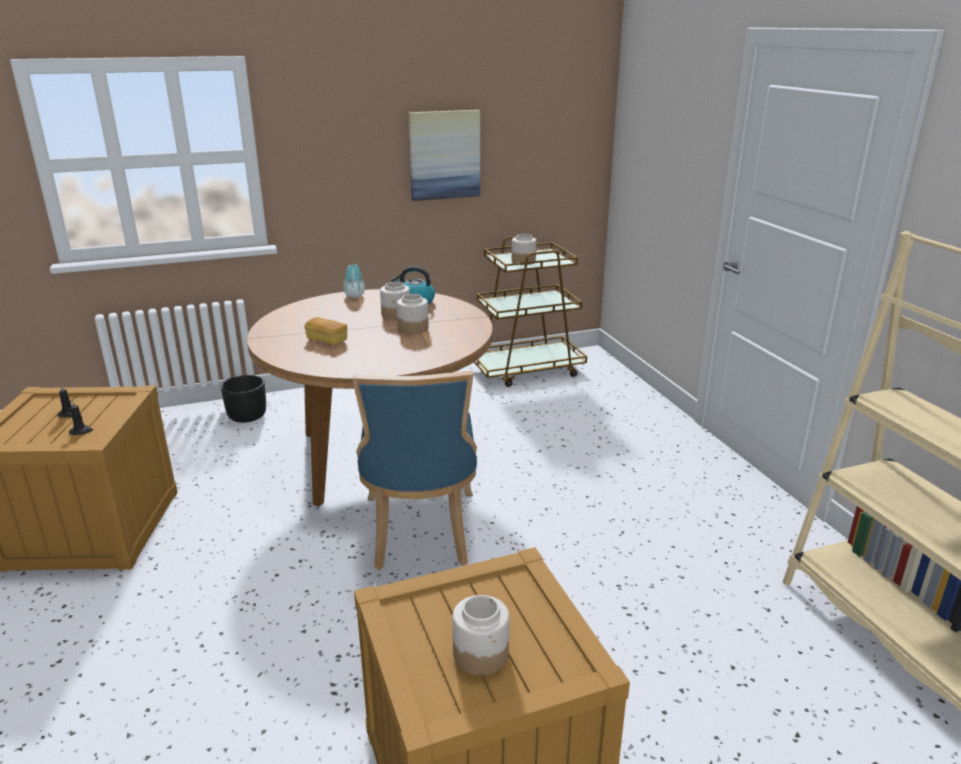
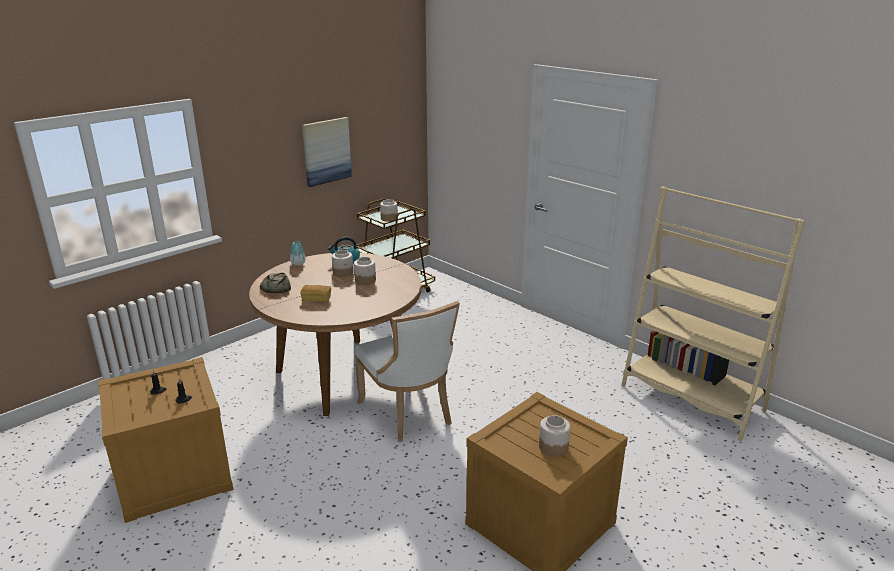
camera: 25 degrees left, 0 degrees up
(247, 416) = (217, 369): black planter -> none
(296, 318) = (276, 288): none -> bread
(420, 533) = (408, 414): blue chair -> white chair

